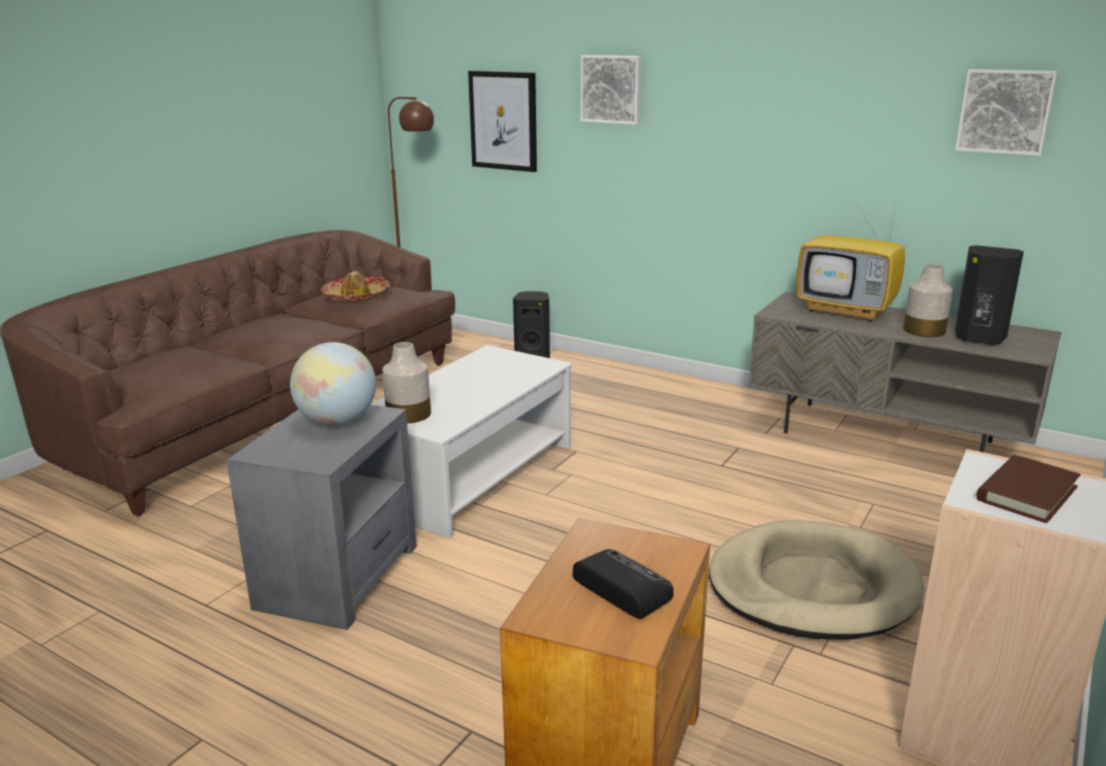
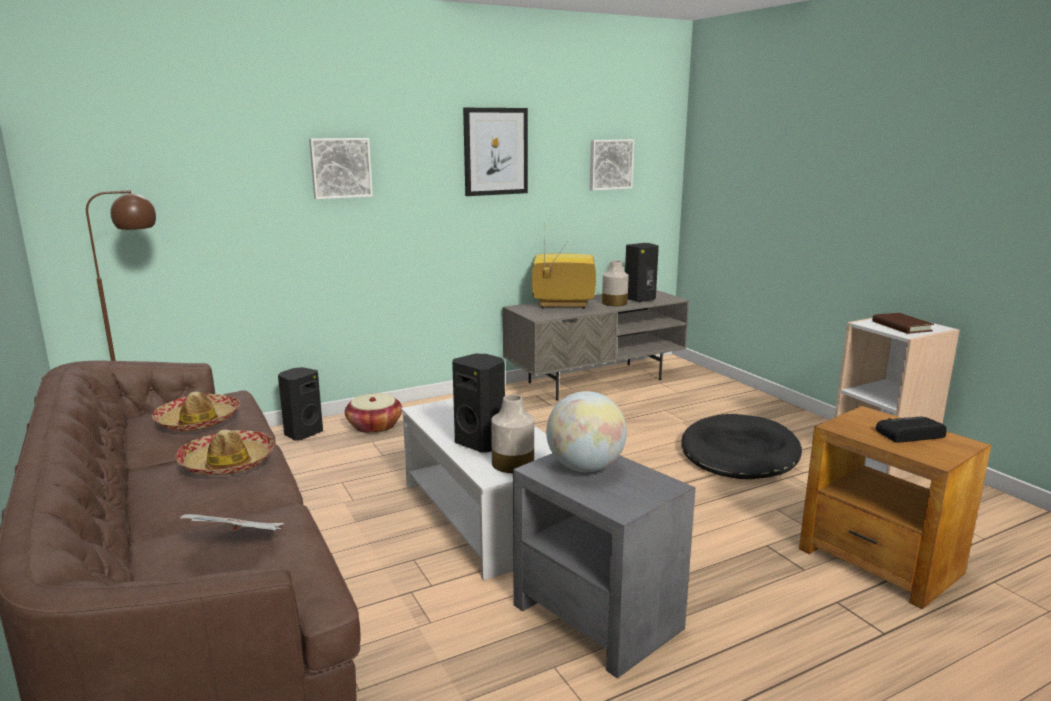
camera: 60 degrees left, 5 degrees down
(178, 365) = (240, 544): none -> newspaper
(294, 326) = (227, 463): none -> hat
(441, 392) = (481, 443): none -> black speaker
(503, 121) = (216, 208): picture -> picture (495, 151)
(585, 376) = (374, 426): none -> basket
(812, 587) = (739, 453): beige dog bed -> black dog bed
(848, 311) = (561, 305): television -> television turned 150 degrees counterclockwise

